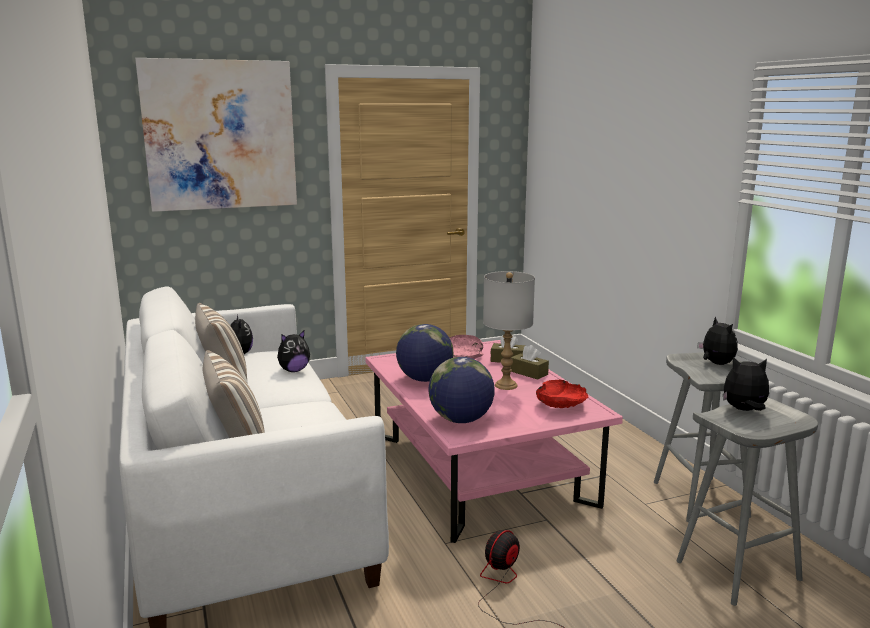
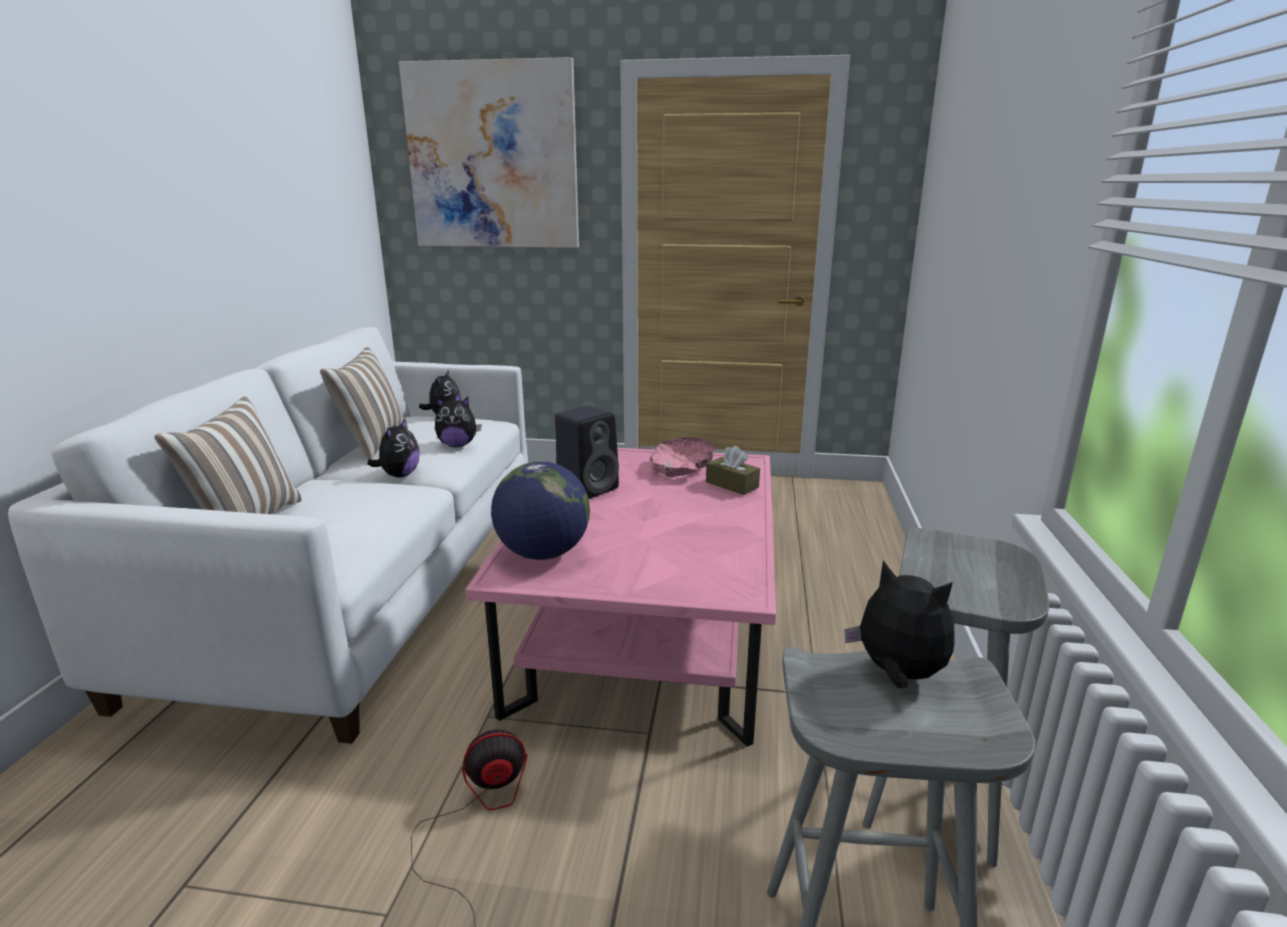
camera: 30 degrees right, 5 degrees up
(424, 379) = (589, 488): globe -> black speaker
(505, 385) = (676, 520): grey table lamp -> none
(528, 373) = (733, 509): brown tissue box -> none
(561, 403) = (710, 565): red bowl -> none
(715, 364) = (989, 565): plush toy -> plush toy (399, 475)

